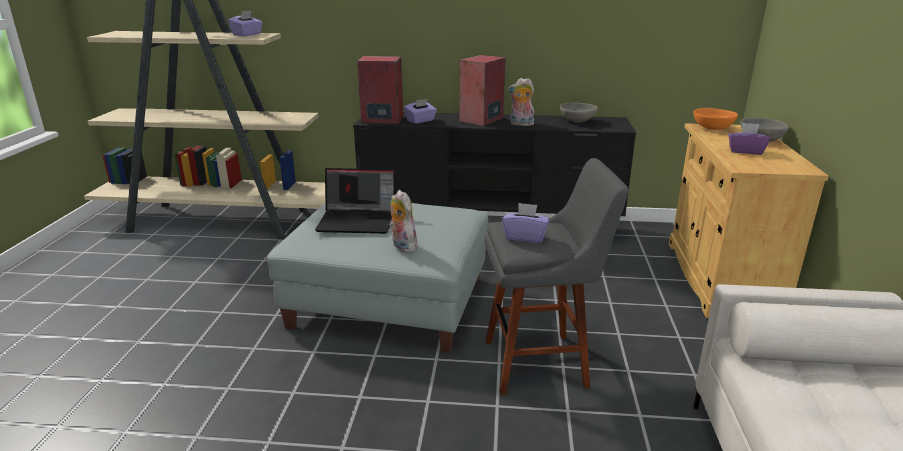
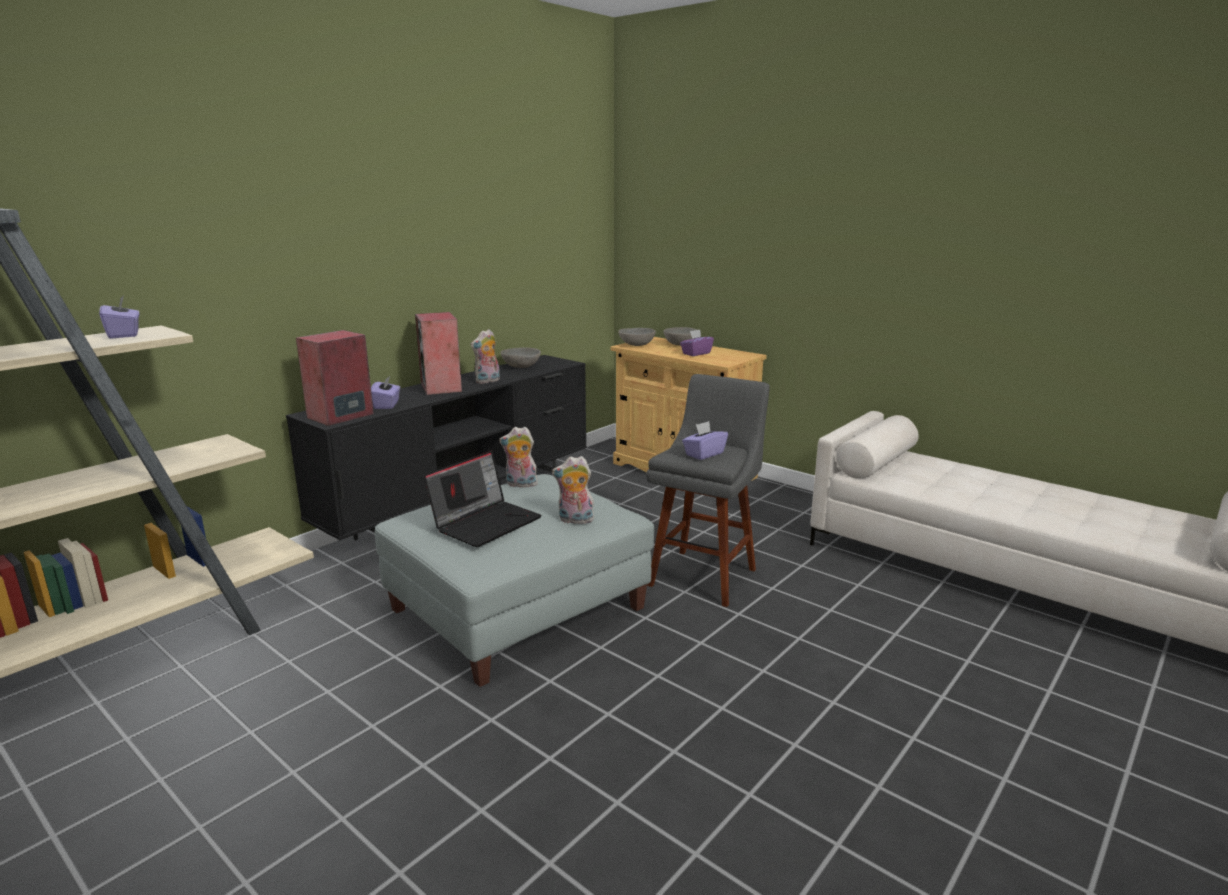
camera: 55 degrees left, 5 degrees down
(440, 210) = (520, 485): none -> plush toy
(713, 128) = (636, 345): orange bowl -> grey bowl

